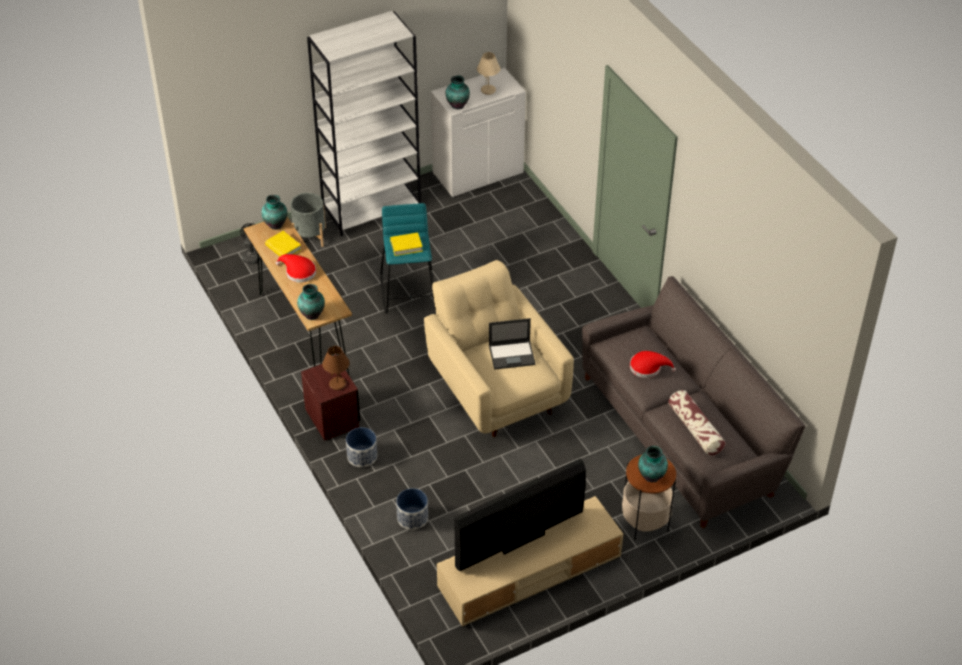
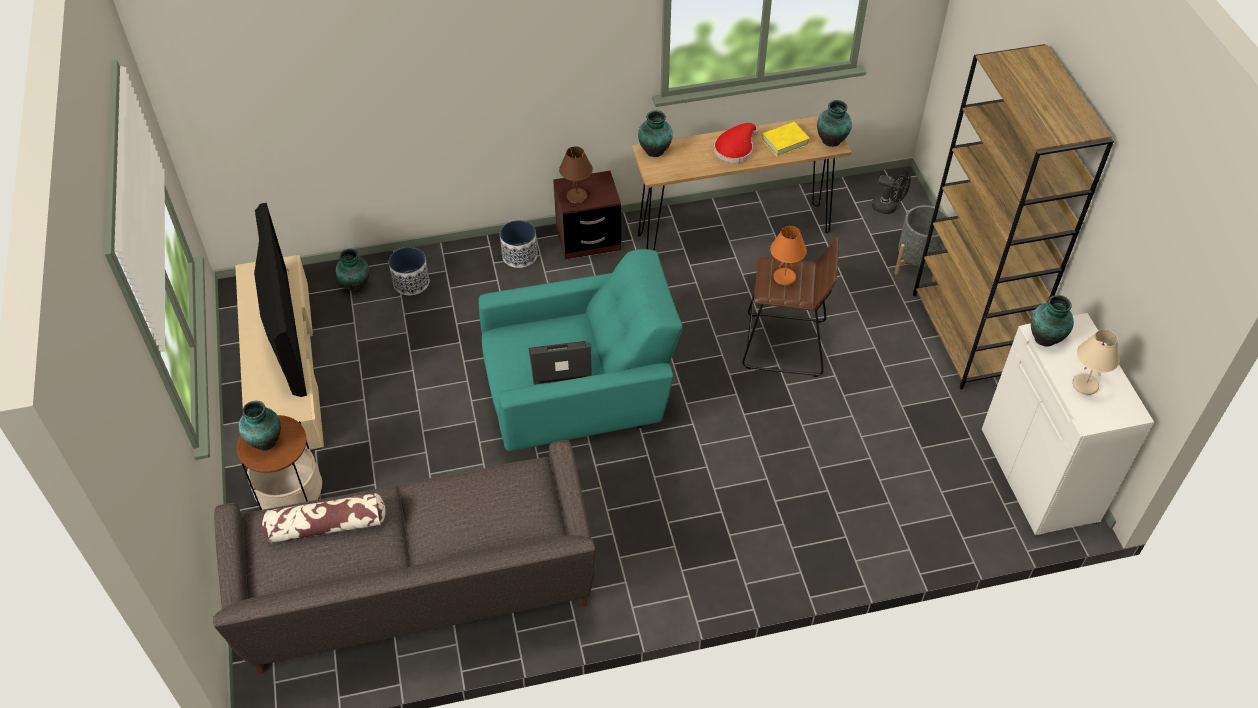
camera: 105 degrees right, 5 degrees up
(372, 208) = (967, 335): white bookcase -> brown bookcase
(406, 246) = (784, 277): yellow book -> orange table lamp
(409, 293) = (784, 345): turquoise stool -> brown stool
(426, 554) = (356, 284): none -> vase
(496, 388) = (580, 400): beige armchair -> turquoise armchair
(512, 355) = (559, 363): laptop -> laptop turned 75 degrees clockwise
(648, 367) = (464, 502): red hat -> none

